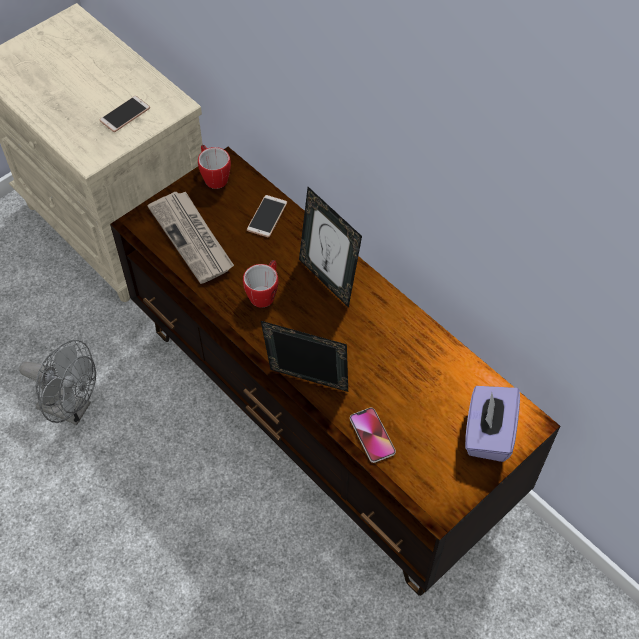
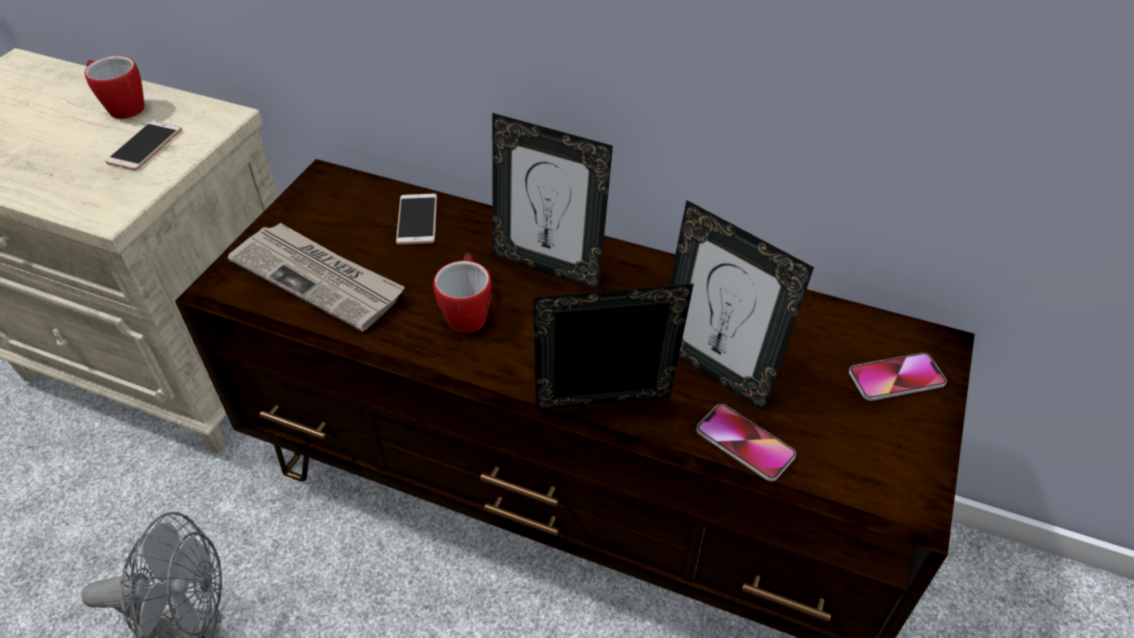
camera: 25 degrees left, 10 degrees down
(214, 176) = (313, 197): mug -> mug (122, 107)
(384, 386) = (715, 370): none -> picture frame
(488, 433) = (896, 378): purple tissue box -> phone

